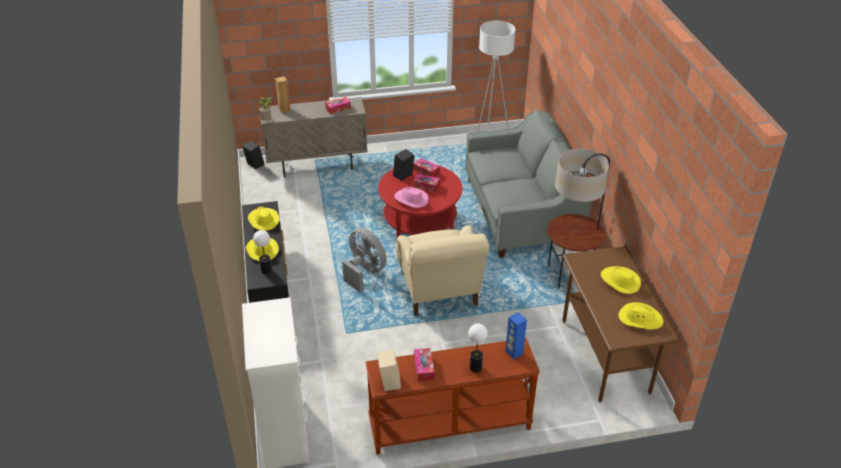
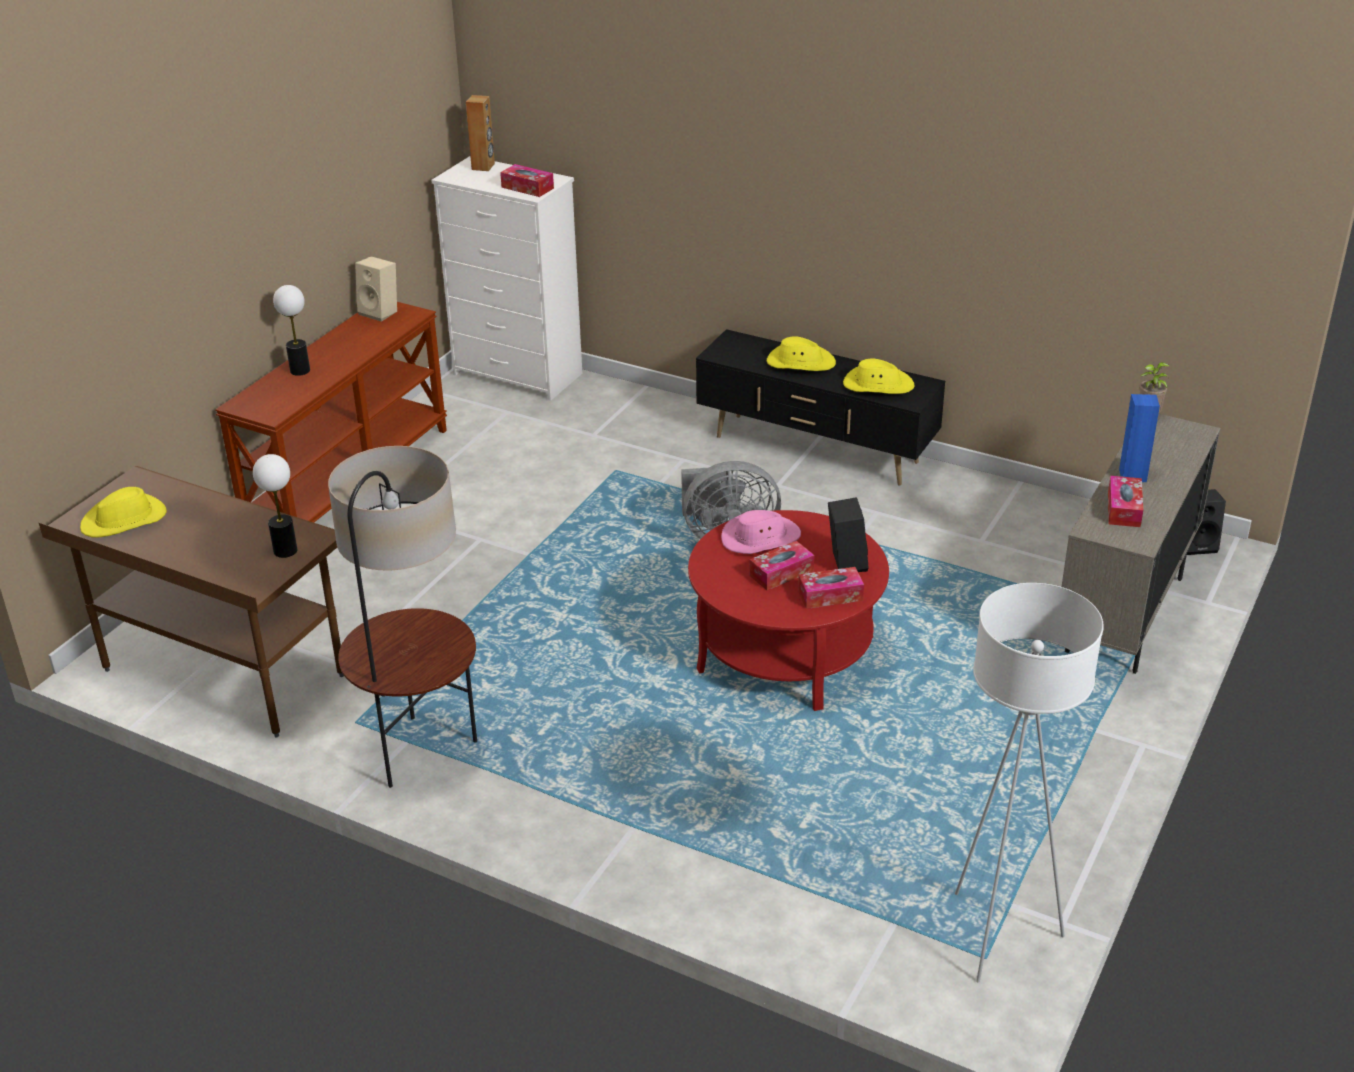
camera: 130 degrees right, 5 degrees down
(266, 270) = (748, 352): table lamp -> table lamp (285, 550)
(284, 109) = (1180, 449): brown speaker -> brown speaker (483, 166)
(424, 368) = (361, 339): tissue box -> tissue box (527, 188)
(439, 291) = (585, 587): beige armchair -> none
(514, 352) = (271, 406): blue speaker -> blue speaker (1132, 475)
(521, 212) = (663, 806): grey sofa -> none
(620, 281) = (207, 548): yellow hat -> none

